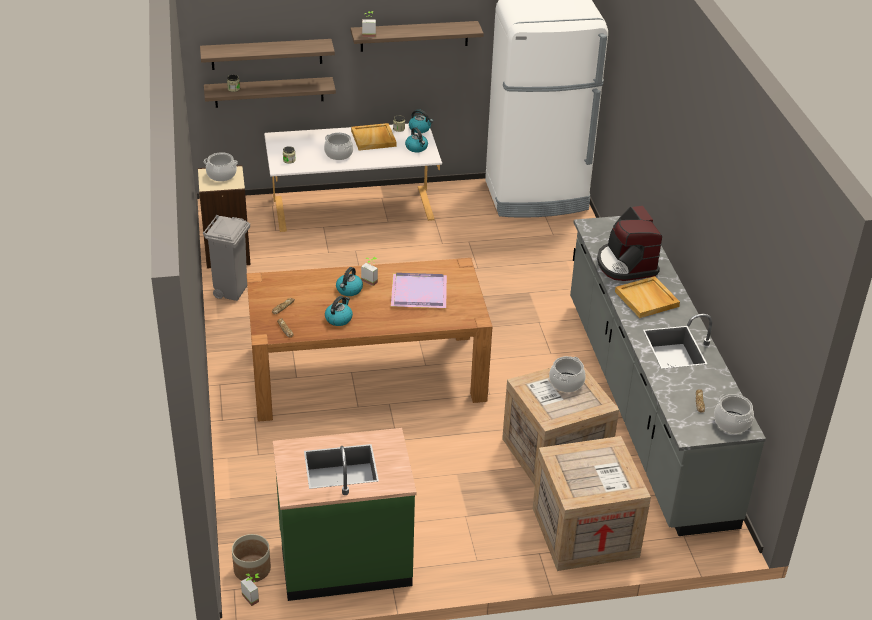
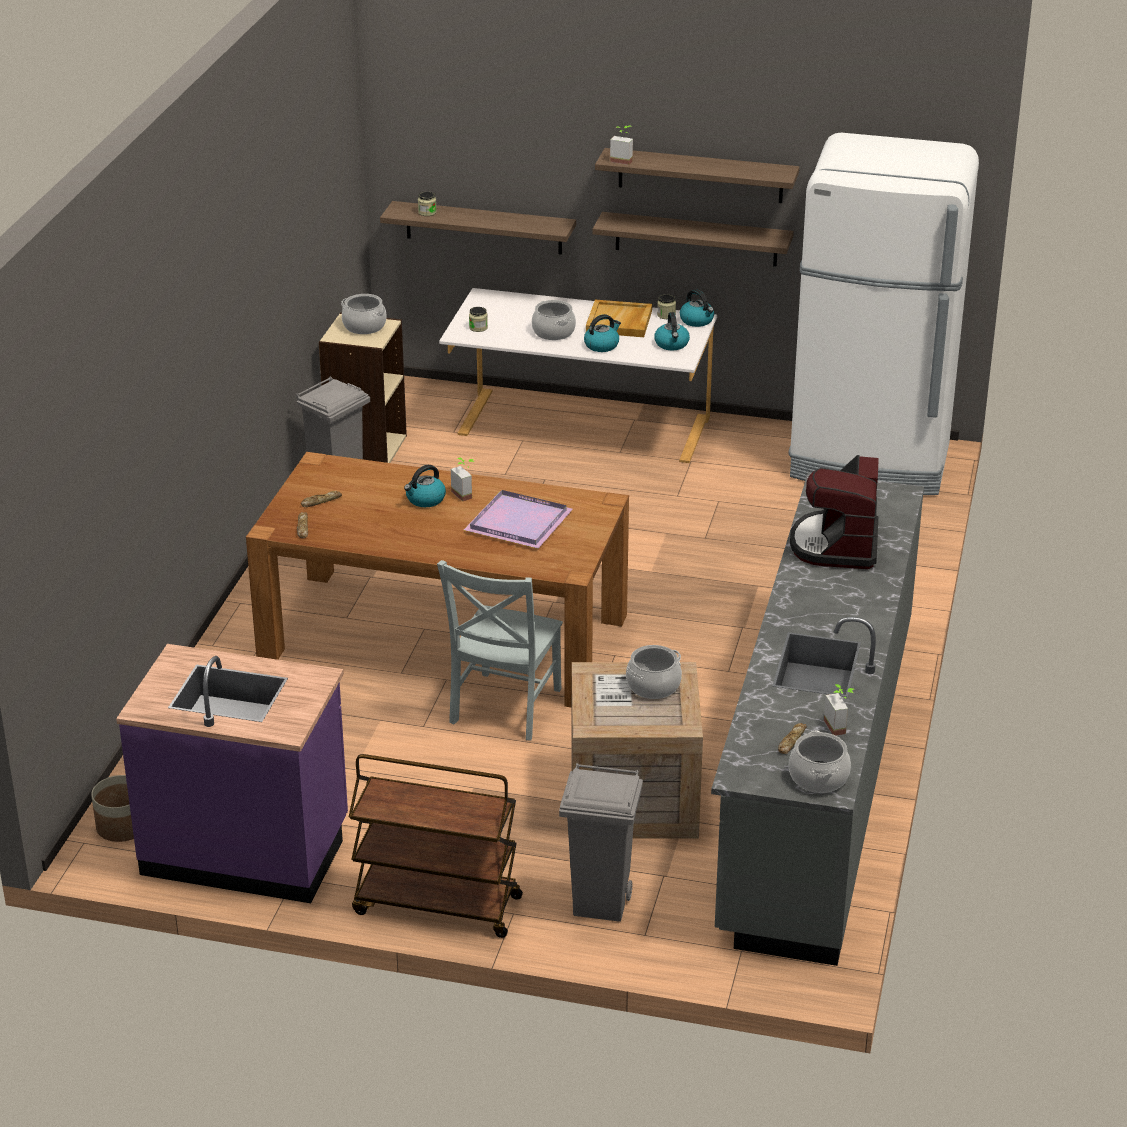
camera: 25 degrees right, 5 degrees down
(253, 596) = (101, 858): potted plant -> potted plant (840, 726)
(266, 54) = (482, 169): shelf -> shelf (696, 239)
(339, 319) = (383, 530): kettle -> kettle (602, 345)
(345, 560) = (246, 849): green counter -> purple counter
(437, 414) = (503, 709): none -> grey chair
(490, 562) = (436, 905): none -> brown cart
(586, 531) = (601, 905): crate -> grey trash can
(647, 299) = (829, 596): beige tray -> none

